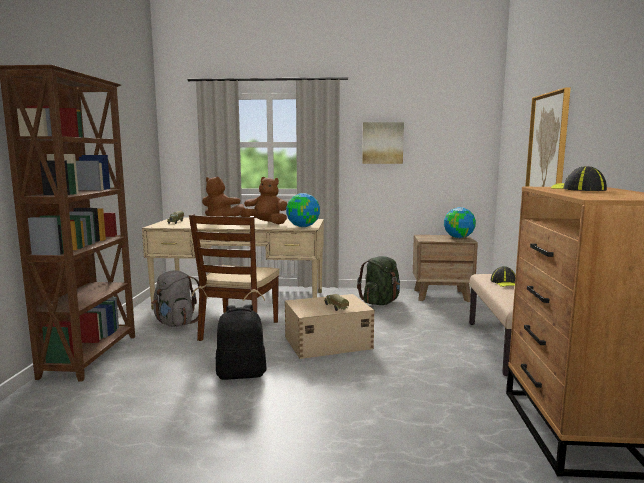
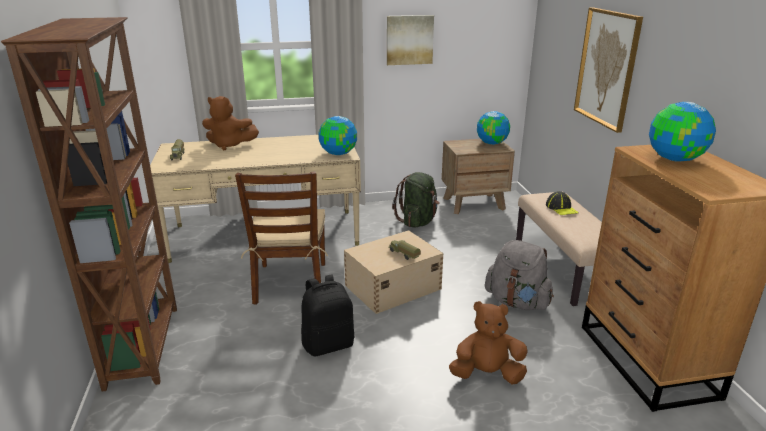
camera: 15 degrees left, 15 degrees up
(176, 323) = (212, 282): grey backpack -> grey backpack (517, 302)
(266, 223) = (291, 150): brown plush toy -> brown plush toy (487, 374)
(578, 189) = (675, 159): cap -> globe

